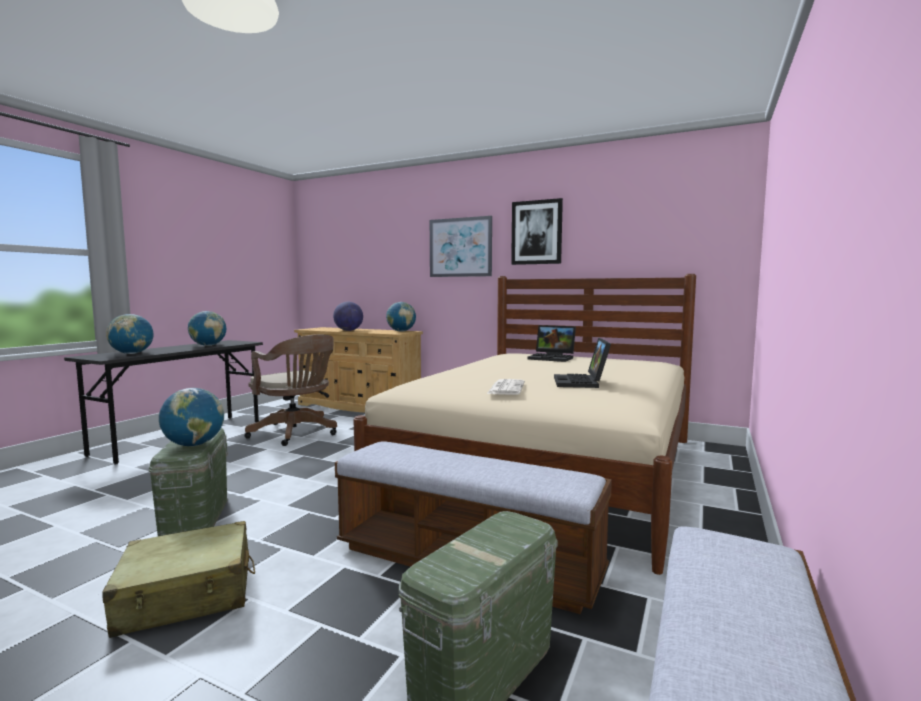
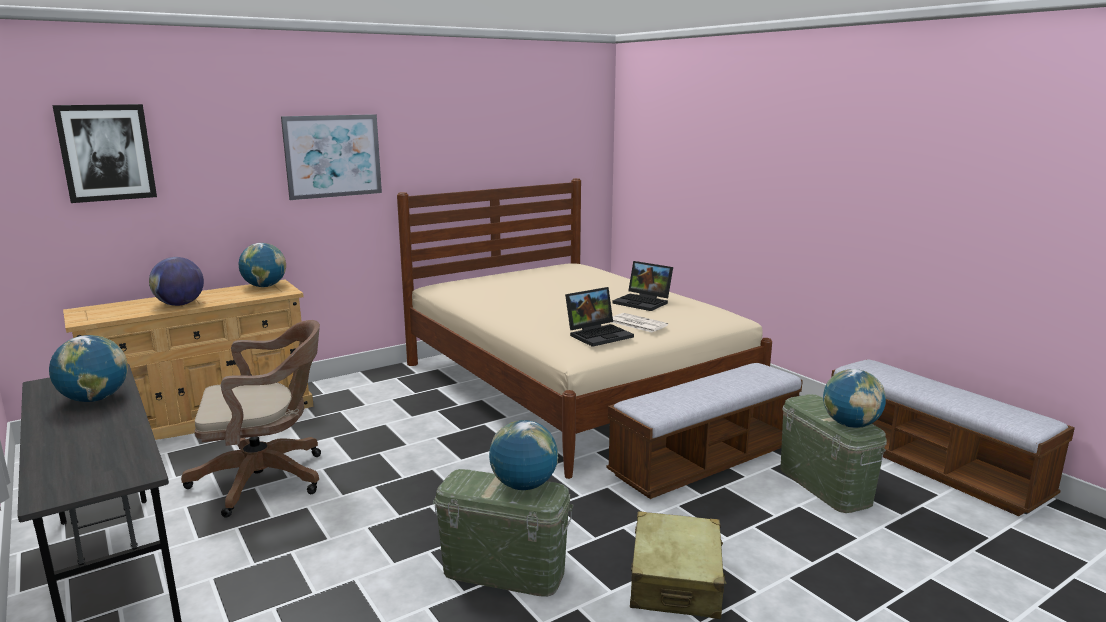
camera: 60 degrees left, 10 degrees up
(132, 353) = (97, 456): globe -> globe (850, 425)
(536, 232) = (432, 137): picture -> picture (106, 152)
(553, 358) = (515, 282): laptop -> laptop (599, 334)

